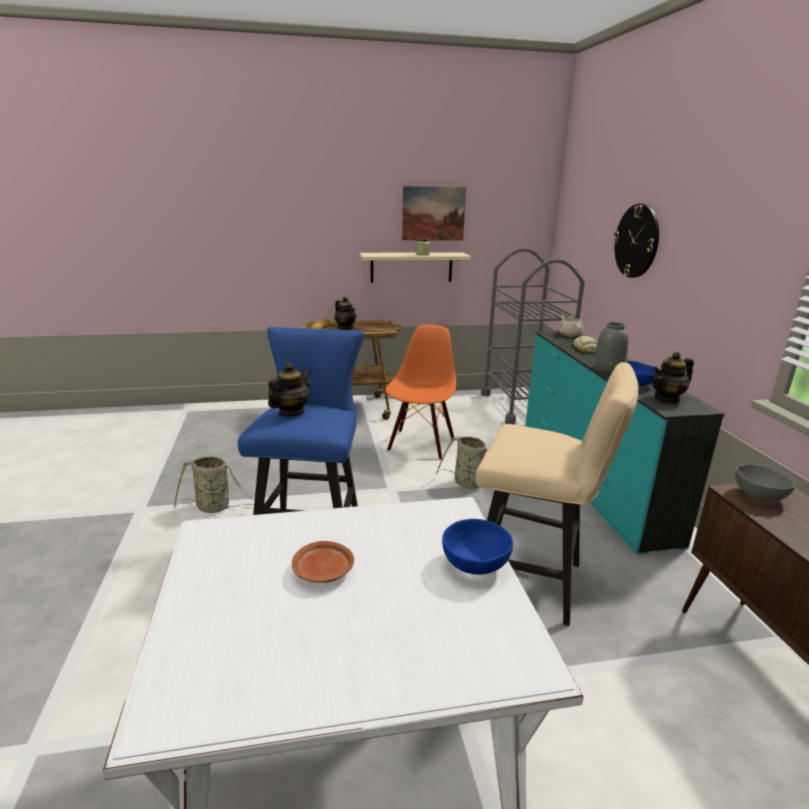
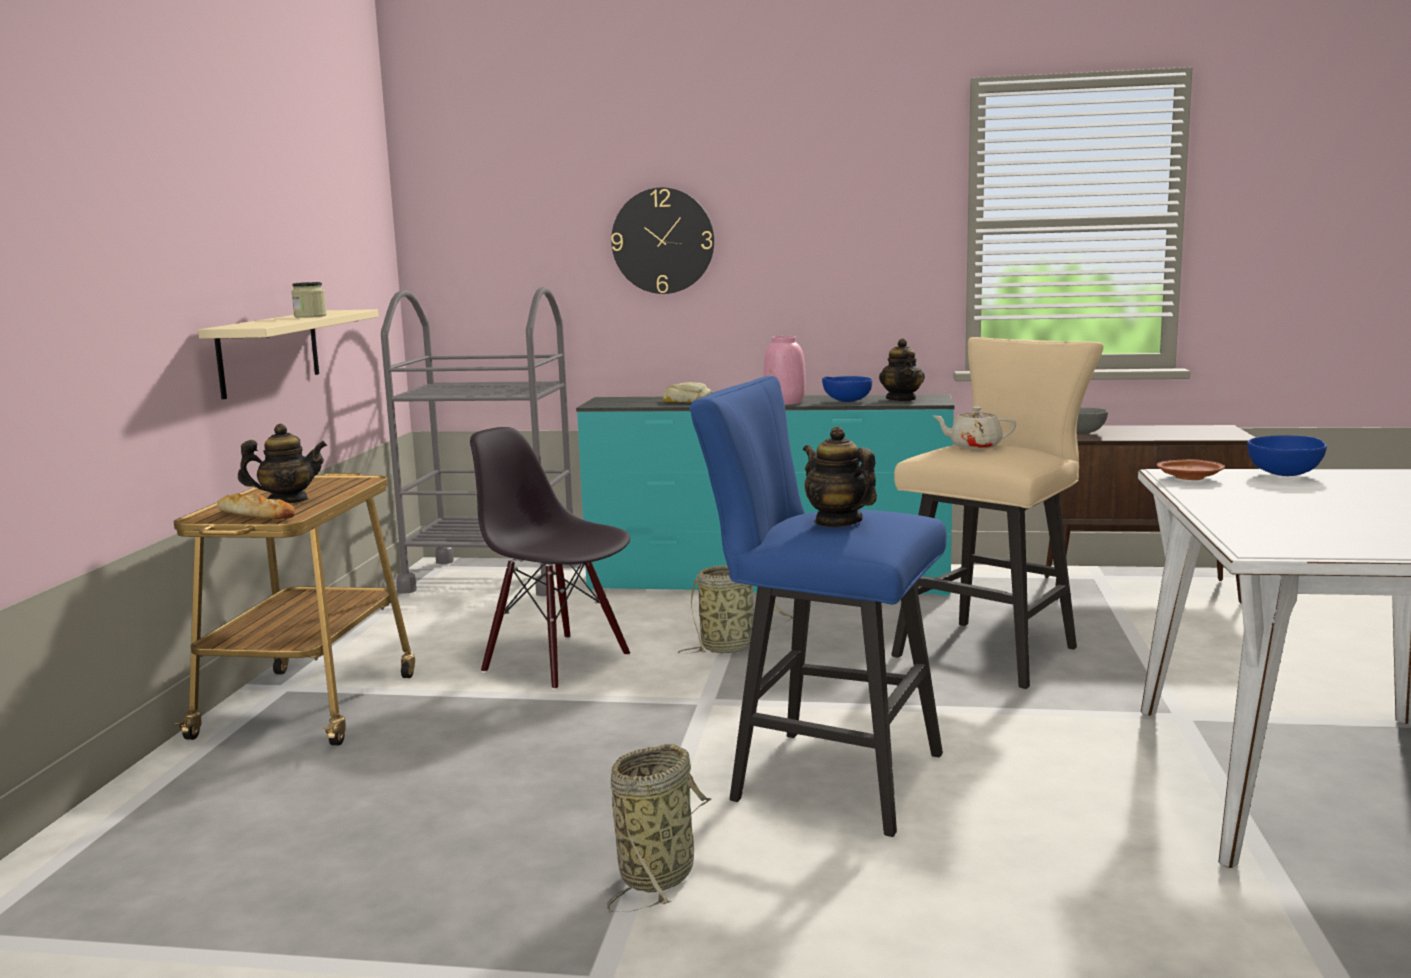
camera: 70 degrees left, 10 degrees down
(323, 571) = (1324, 511): brown plate -> brown plate (1190, 478)
(420, 444) = (558, 662): orange chair -> black chair
(433, 213) = (280, 232): picture -> none
(569, 334) = (613, 400): beige teapot -> beige teapot (974, 446)
(607, 369) = (784, 402): grey vase -> pink vase

